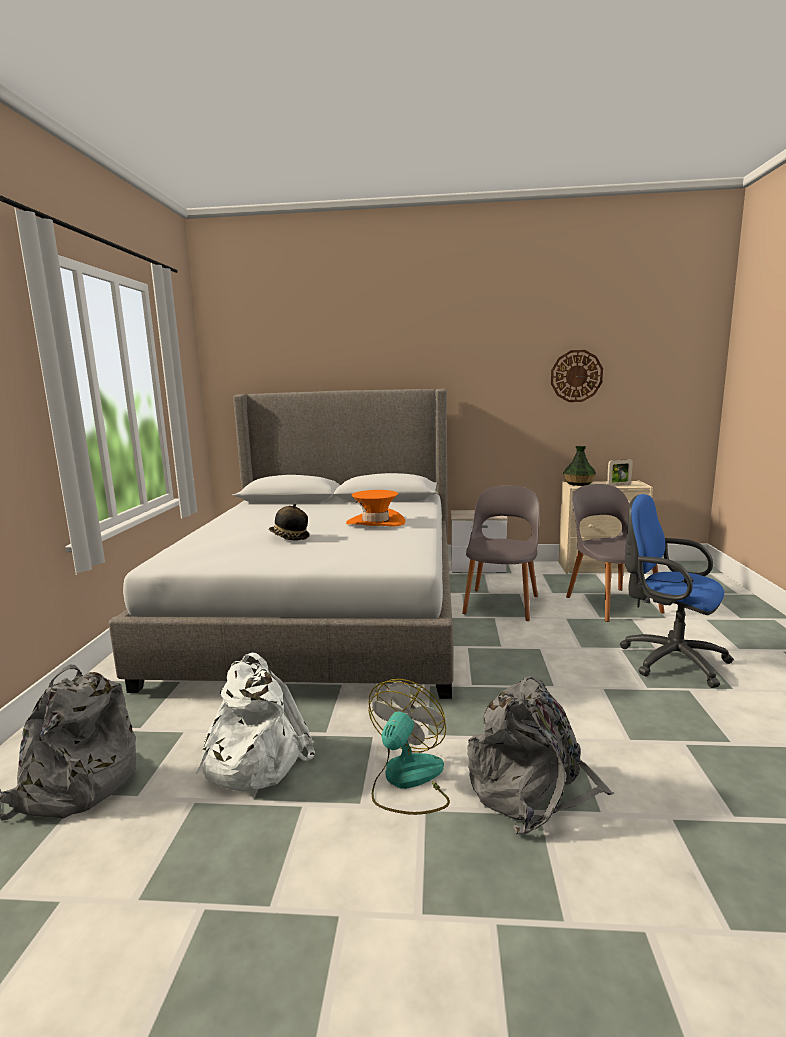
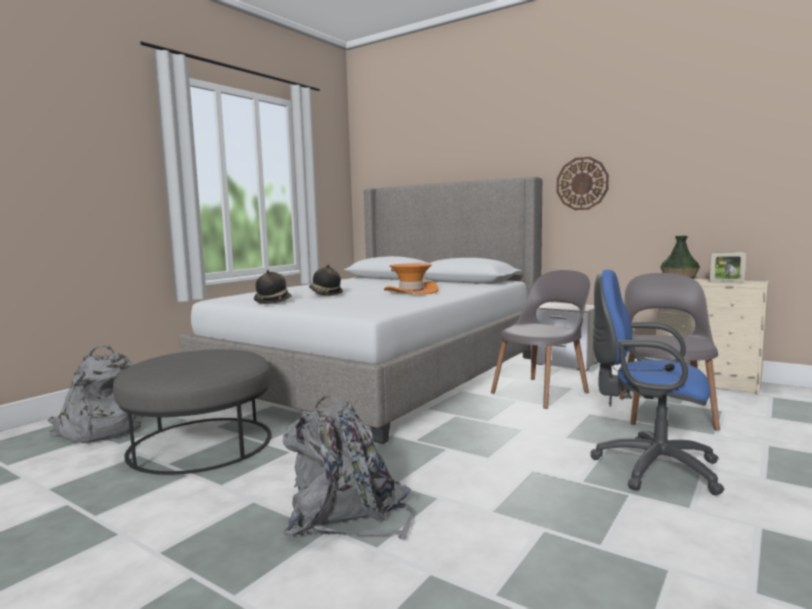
camera: 30 degrees right, 5 degrees down
(253, 758) = (201, 443): white backpack -> grey ottoman
(257, 559) = (273, 301): none -> hat
(407, 781) = (269, 482): fan -> none
(576, 376) = (686, 157): wall clock -> wall clock (582, 183)
(668, 659) = (649, 467): blue office chair -> blue office chair turned 45 degrees counterclockwise

